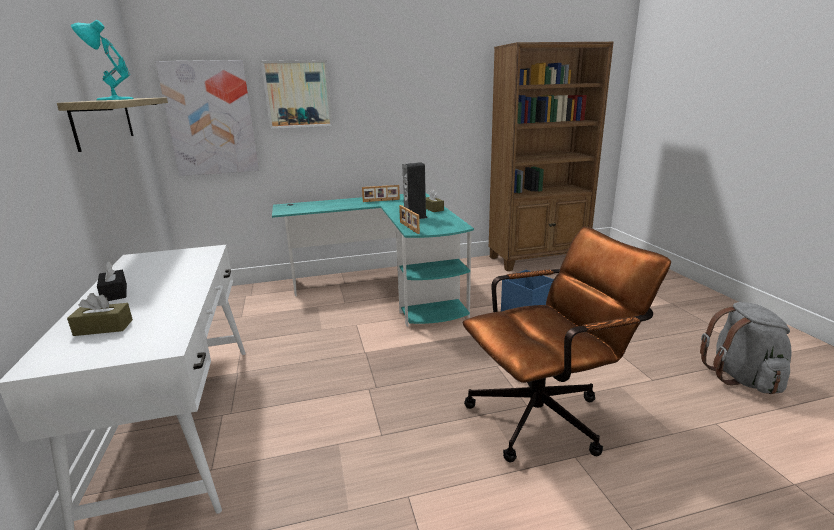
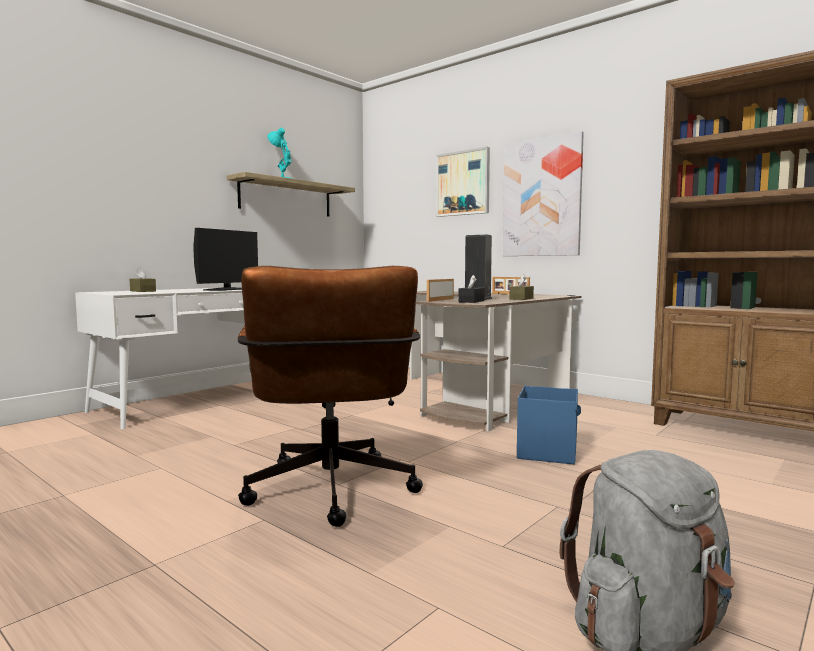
camera: 55 degrees right, 15 degrees down
(114, 293) = (192, 289): black tissue box -> black tissue box (471, 301)
(181, 278) = (227, 289): none -> monitor
(210, 119) = (399, 209): picture -> picture (542, 197)
(388, 288) = (485, 396): turquoise desk -> brown desk
(547, 414) = (331, 495): brown office chair -> brown office chair turned 45 degrees clockwise

